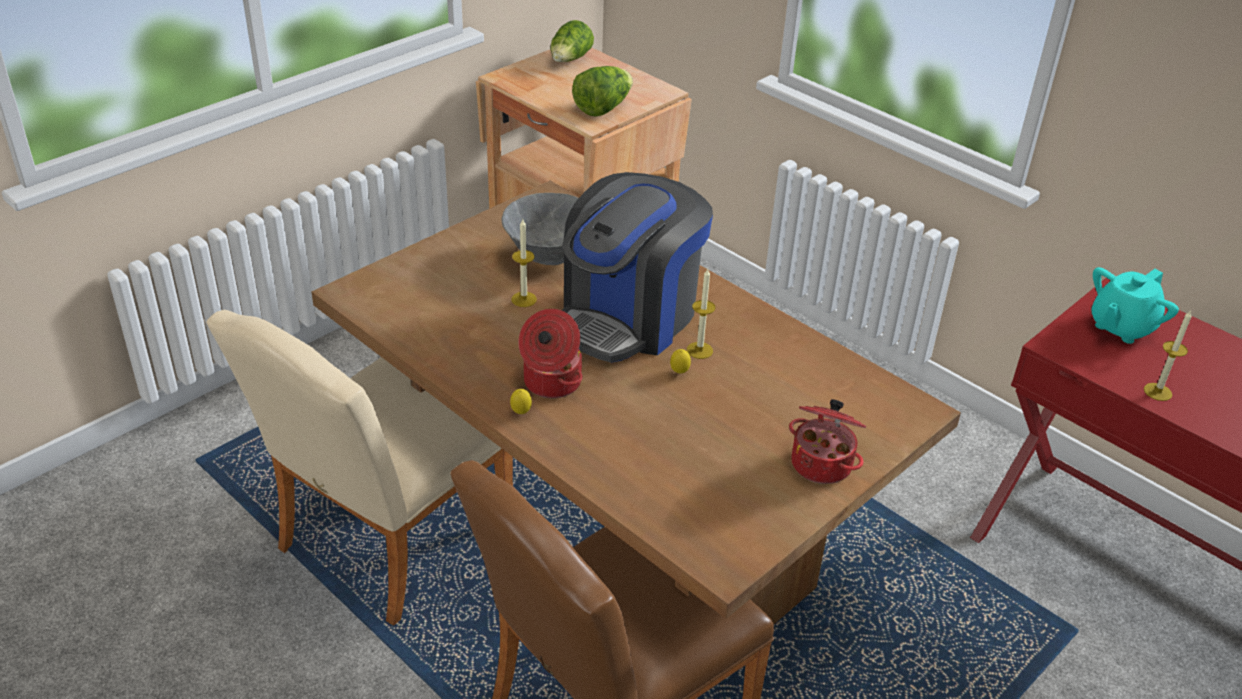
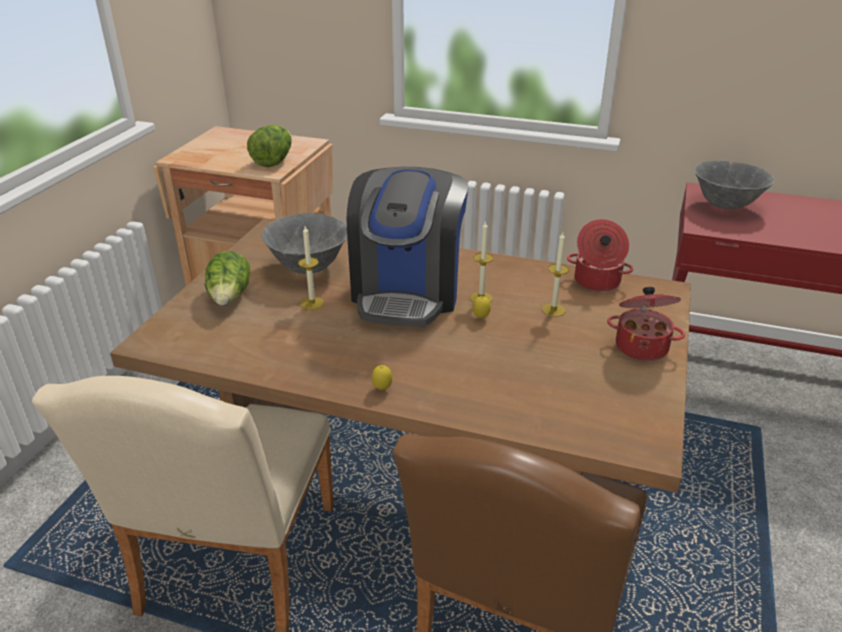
camera: 25 degrees left, 5 degrees down
(551, 382) = (387, 357): cooking pot -> cooking pot (596, 282)
(570, 60) = (222, 138): lettuce -> lettuce (230, 297)
(1121, 327) = (725, 206): turquoise teapot -> grey bowl
(1157, 392) = (785, 235): candle -> candle (553, 310)

